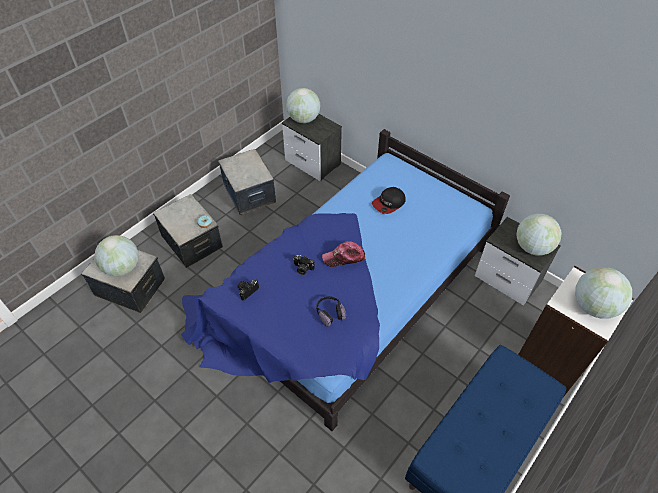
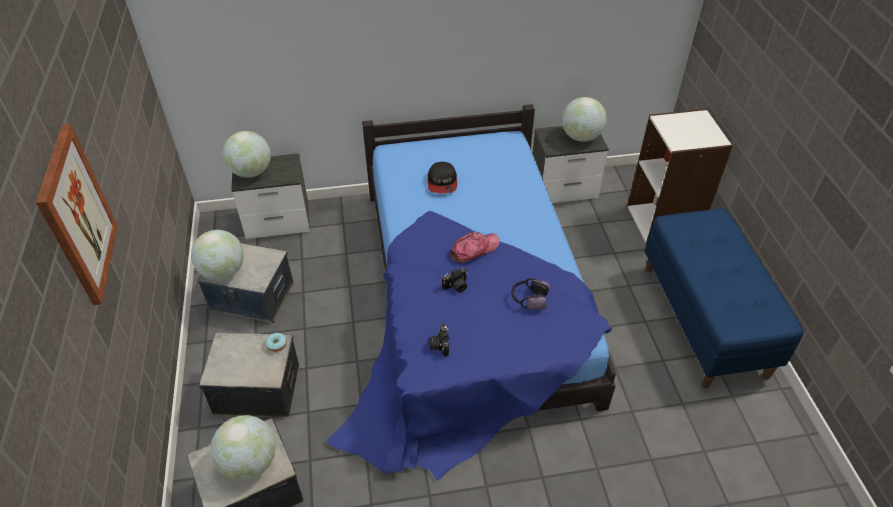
camera: 50 degrees left, 5 degrees down
(91, 70) = (77, 216): none -> picture
(344, 257) = (474, 250): cap -> cap turned 150 degrees counterclockwise
(593, 306) = (695, 131): globe -> globe (223, 272)

